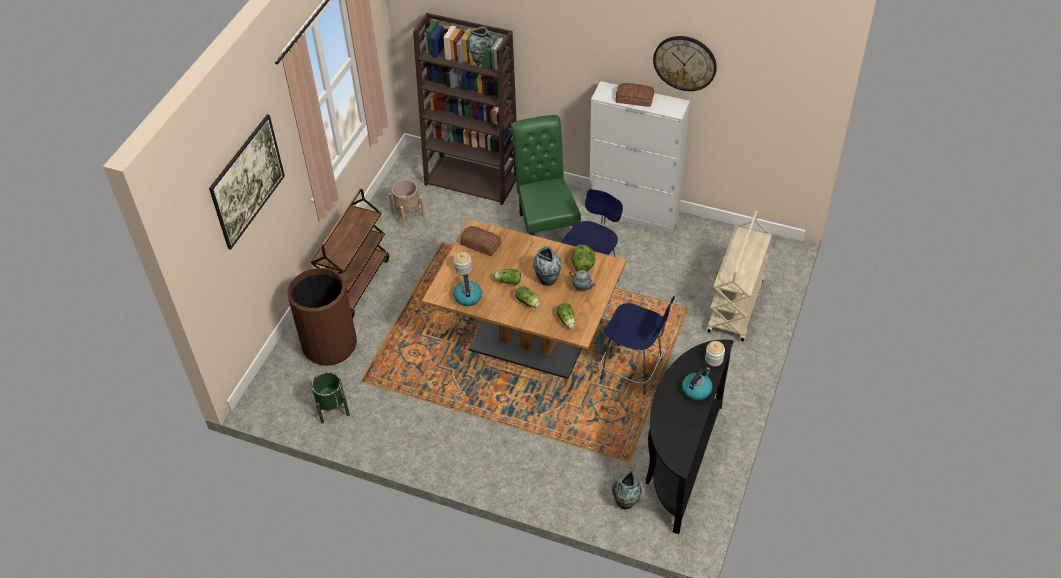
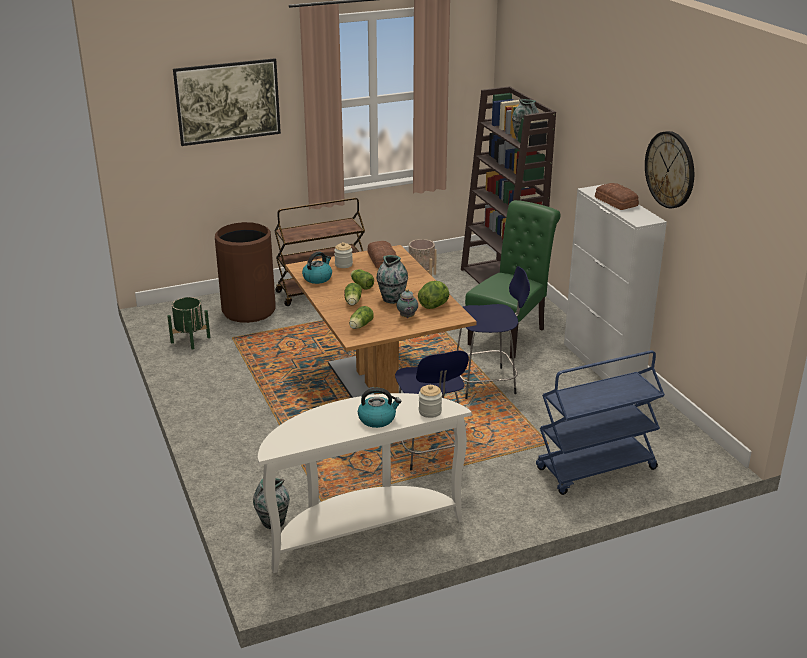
camera: 45 degrees right, 20 degrees down
(679, 462) = (361, 530): black console table -> white console table
(736, 307) = (595, 470): beige cart -> blue cart

